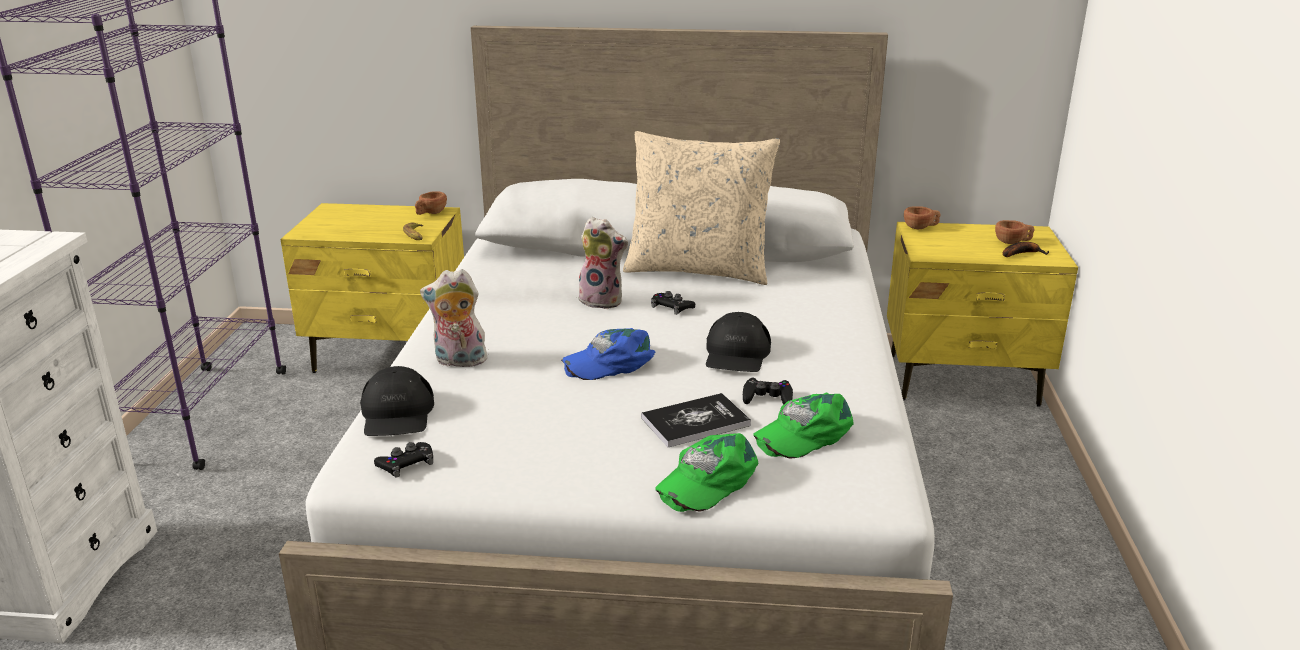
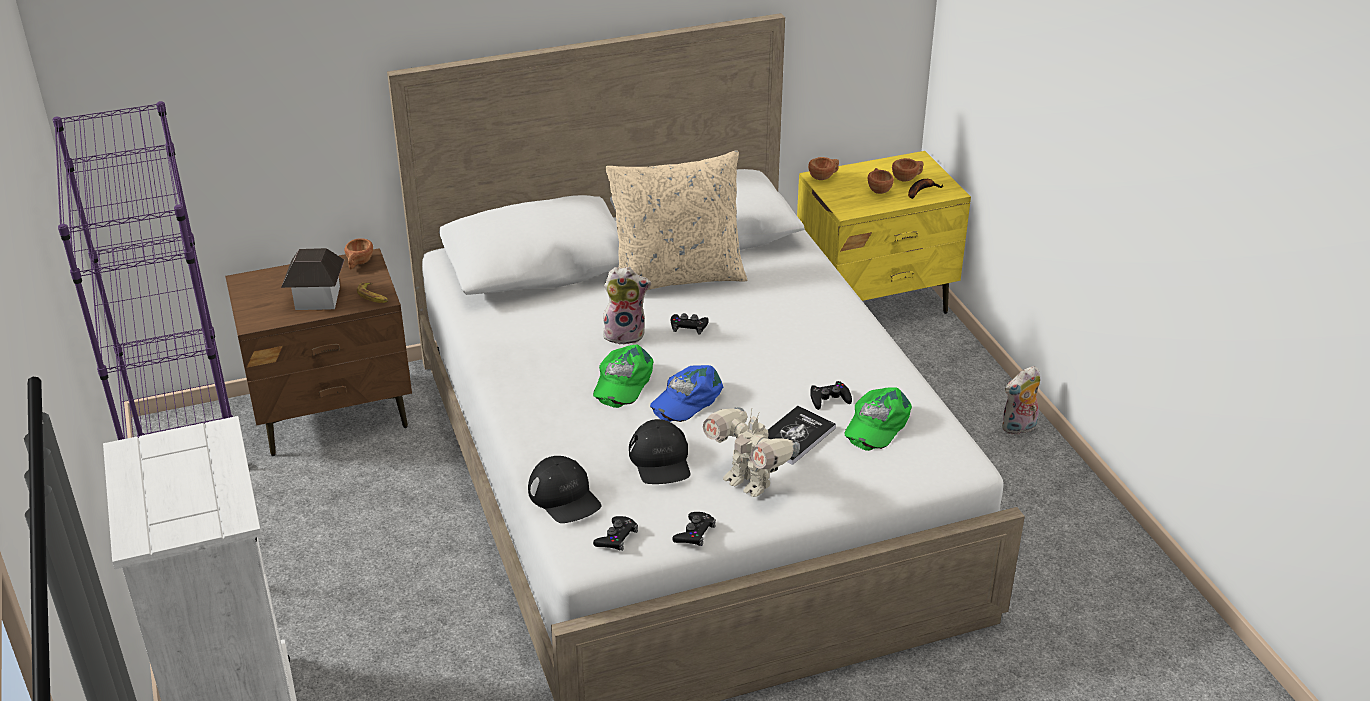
camera: 25 degrees left, 10 degrees up
(370, 228) = (317, 298): none -> toy house
(390, 354) = (334, 414): yellow nightstand -> brown nightstand
(459, 362) = (564, 432): plush toy -> plush toy (1019, 428)
(492, 483) = (694, 533): none -> black game controller
(602, 451) = (749, 482): none -> toy robot
(706, 480) = (839, 483): green cap -> green cap (622, 381)
(736, 354) = (777, 363): black cap -> black cap (660, 460)
(973, 245) = (878, 189): none -> brown cup

